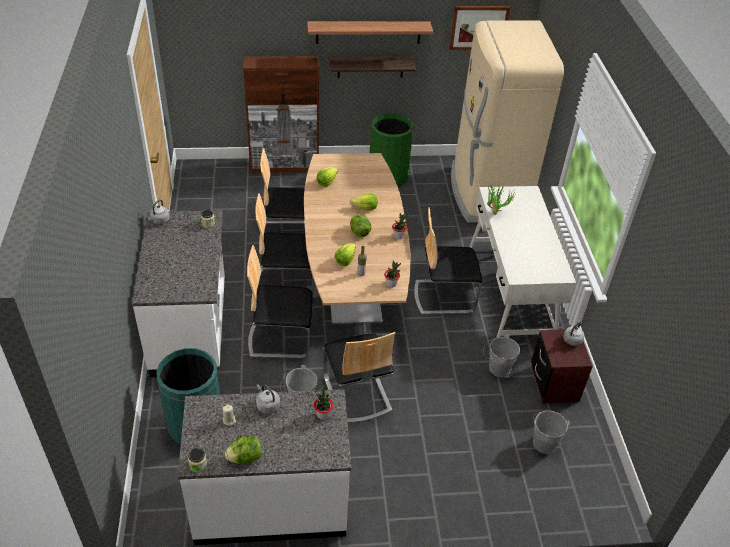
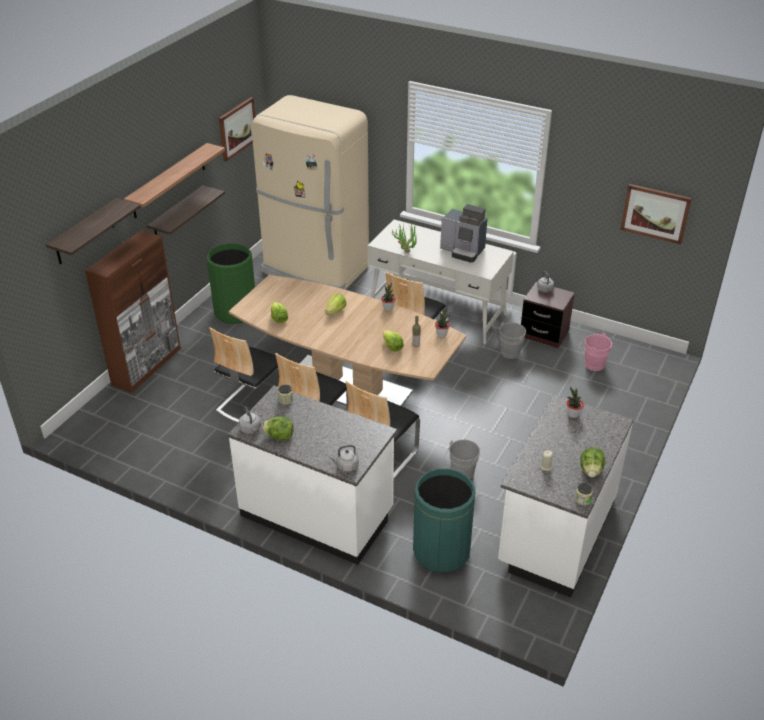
camera: 55 degrees left, 5 degrees down
(254, 27) = (84, 232): none -> shelf
(267, 405) = (543, 440): grey kettle -> grey kettle (346, 466)
(356, 393) = (478, 438): chair -> none
(359, 232) = (364, 326): lettuce -> lettuce (279, 436)
(536, 248) = (463, 251): none -> coffee machine
(543, 441) = (592, 364): grey bucket -> pink bucket
(676, 341) = (655, 213): none -> picture

